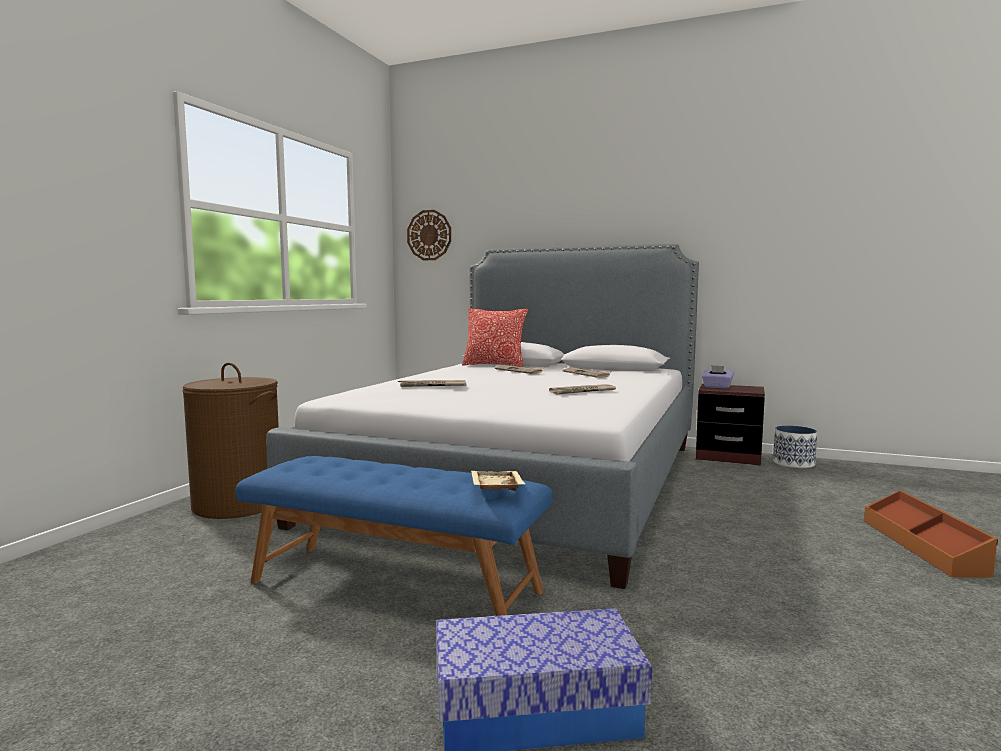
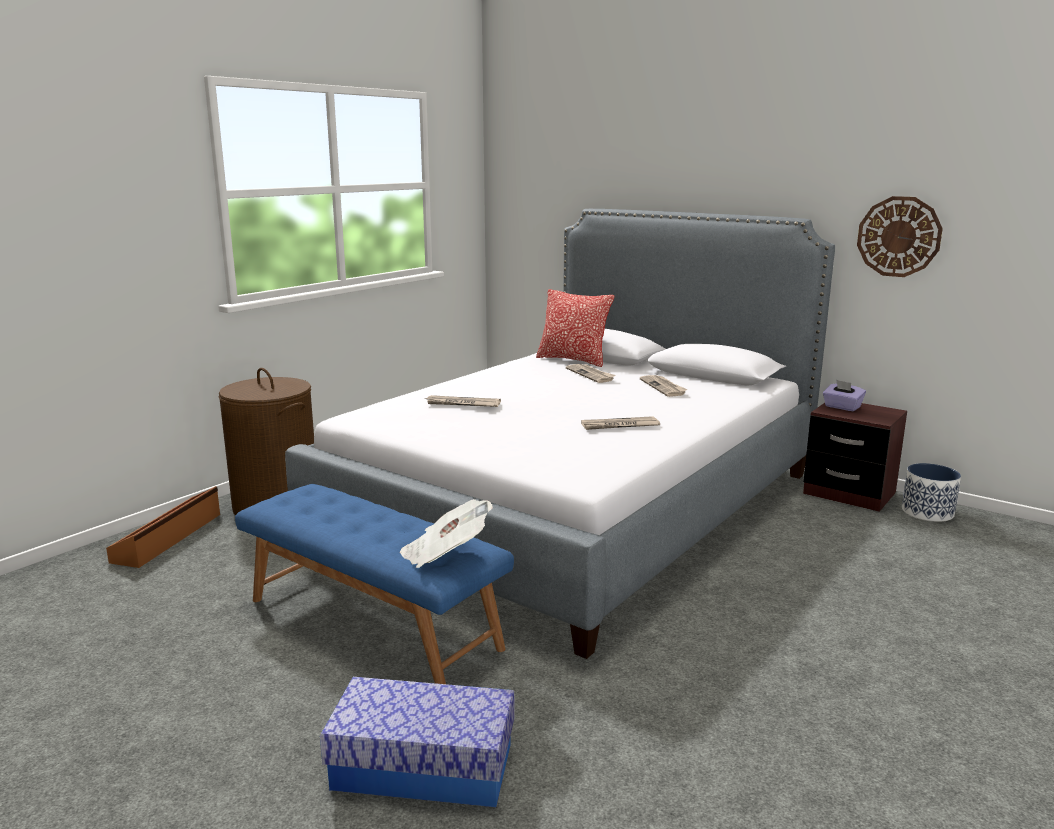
camera: 15 degrees right, 10 degrees up
(429, 235) = (523, 184): wall clock -> wall clock (899, 236)
(495, 490) = (445, 555): beige tray -> newspaper
(923, 546) = (975, 655): brown storage box -> brown storage box (169, 537)

